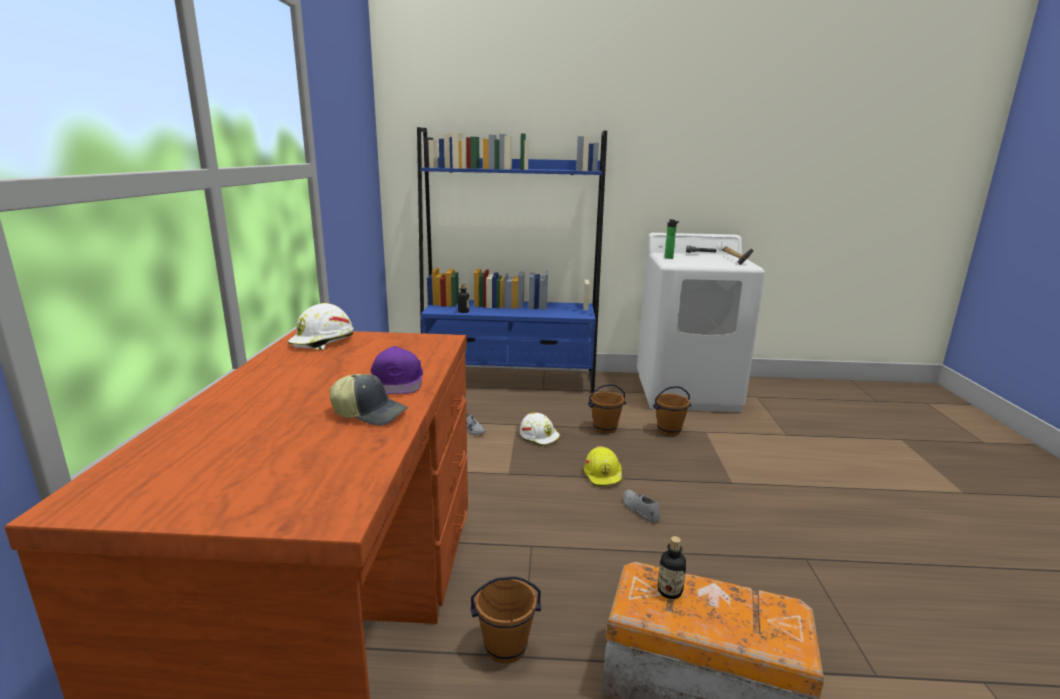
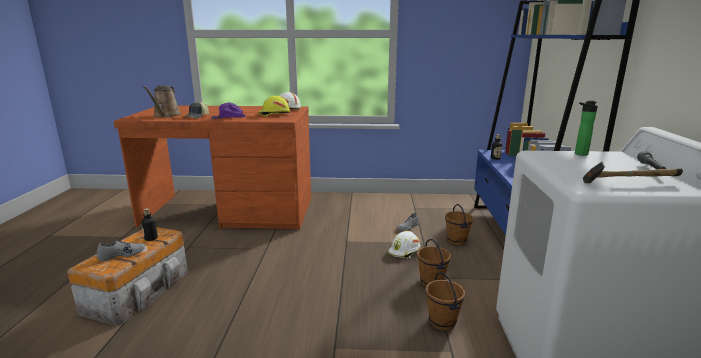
camera: 90 degrees right, 0 degrees up
(318, 459) = (166, 115): none -> brown watering can
(505, 646) = (196, 243): brown bucket -> brown bucket (457, 241)
(603, 475) = (346, 276): yellow hard hat -> yellow hard hat (274, 114)
(640, 509) = (296, 289): grey shoe -> grey shoe (122, 254)

